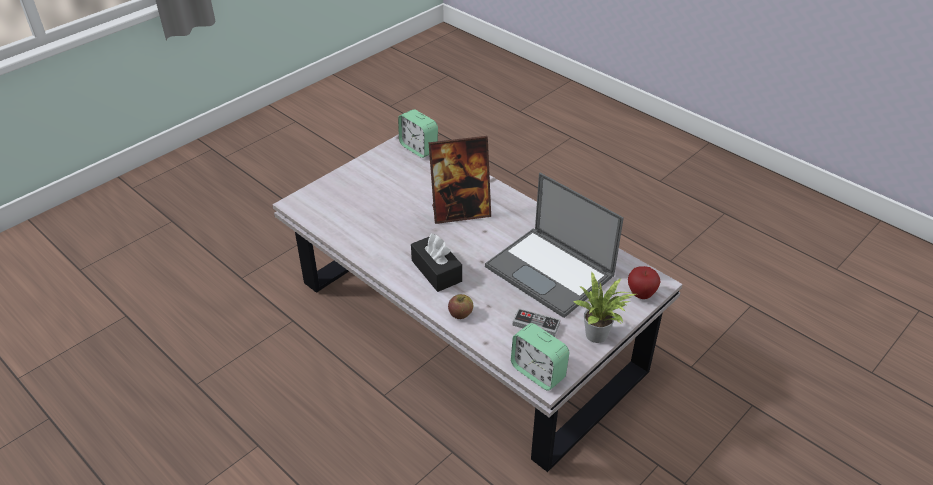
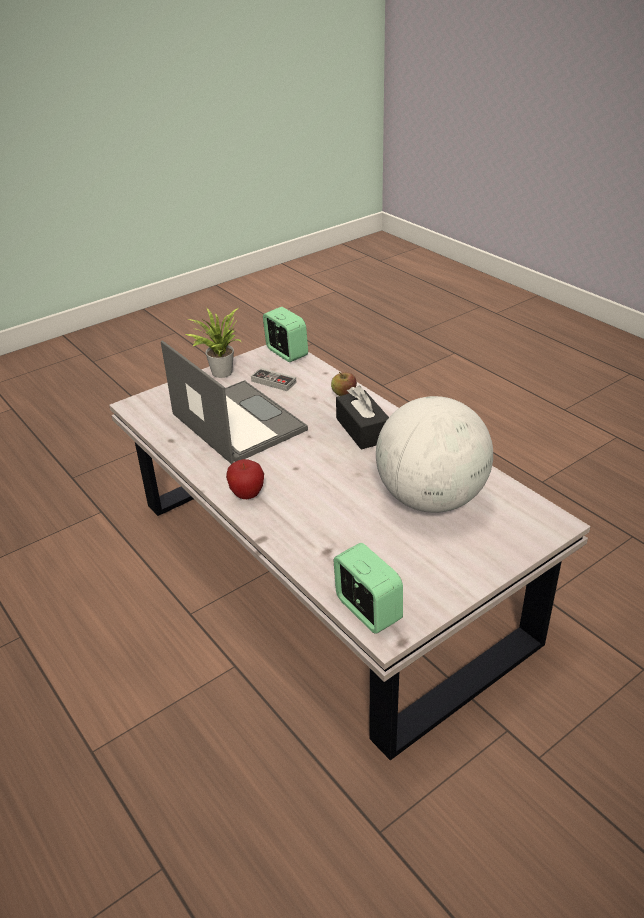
camera: 170 degrees left, 5 degrees down
(379, 213) = (431, 499): none -> globe
(460, 212) = (320, 493): picture frame -> none
(641, 294) = (158, 397): apple -> apple (247, 495)

